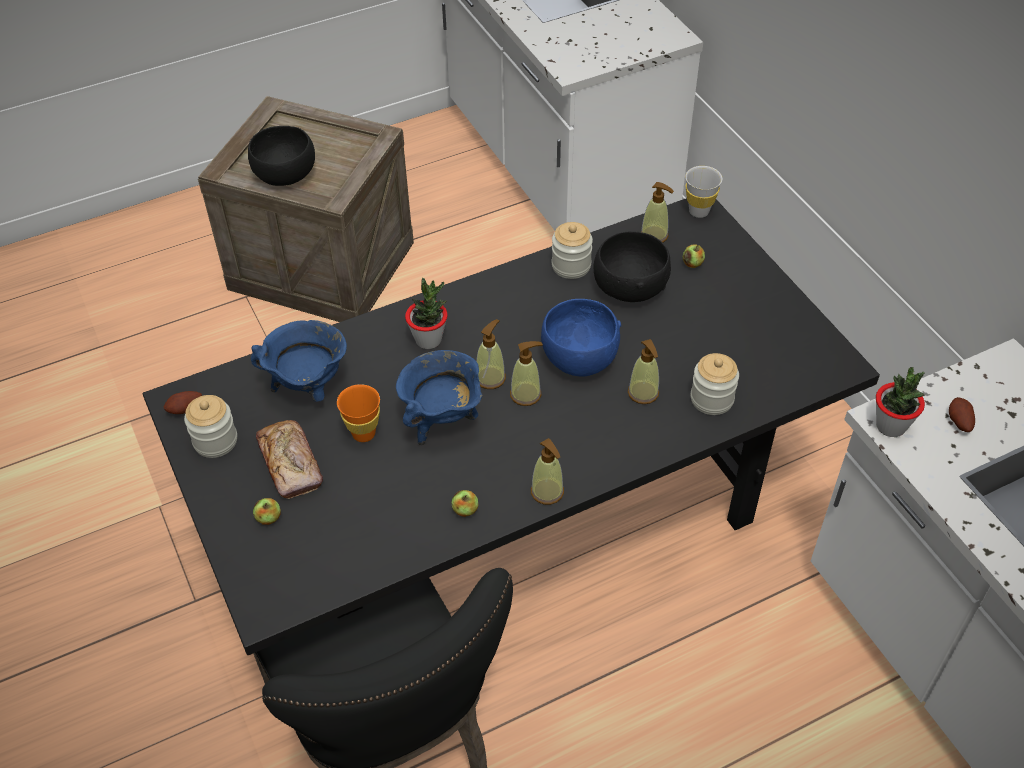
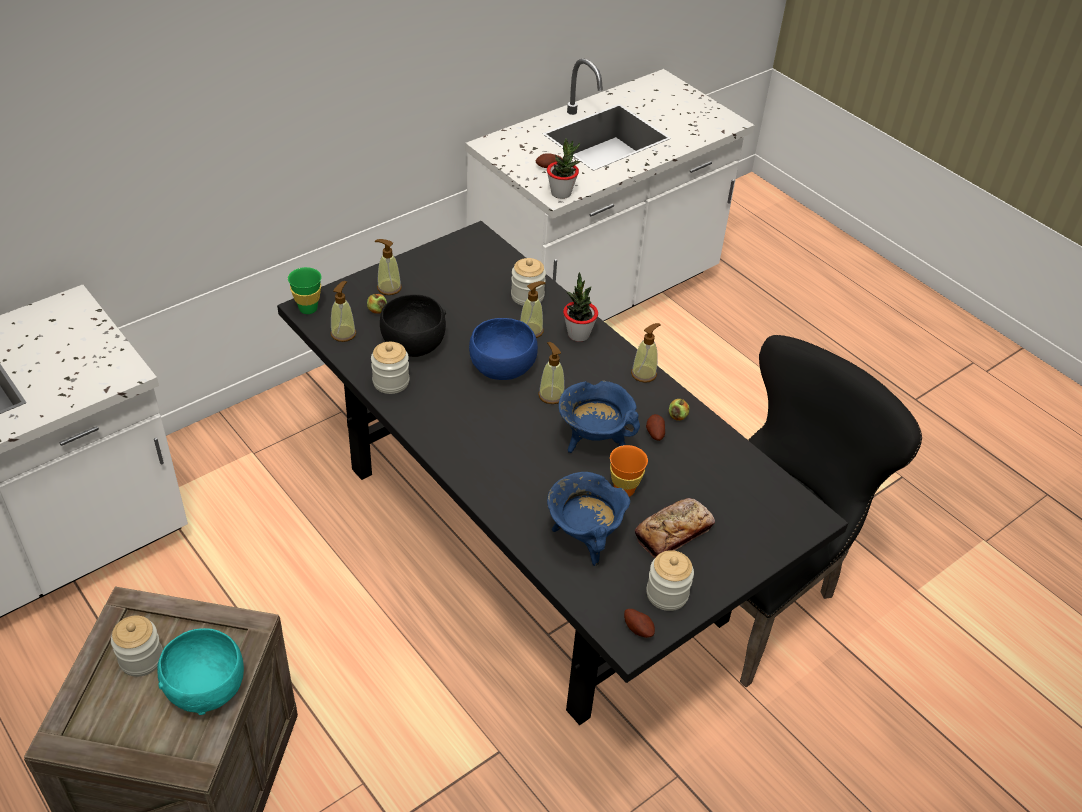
camera: 105 degrees left, 5 degrees down
(268, 518) = (732, 535): apple -> none
(286, 175) = (205, 687): black bowl -> turquoise bowl
(328, 145) = (141, 659): none -> jar
(428, 339) = (503, 464): potted plant -> potted plant (578, 334)
(441, 480) = (654, 434): none -> potato
(490, 378) = (539, 418): soap dispenser -> soap dispenser (389, 288)
(699, 211) = (308, 309): white cup -> green cup

